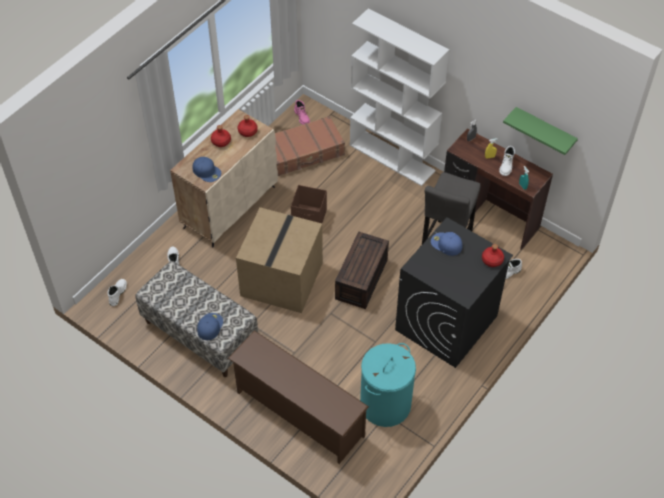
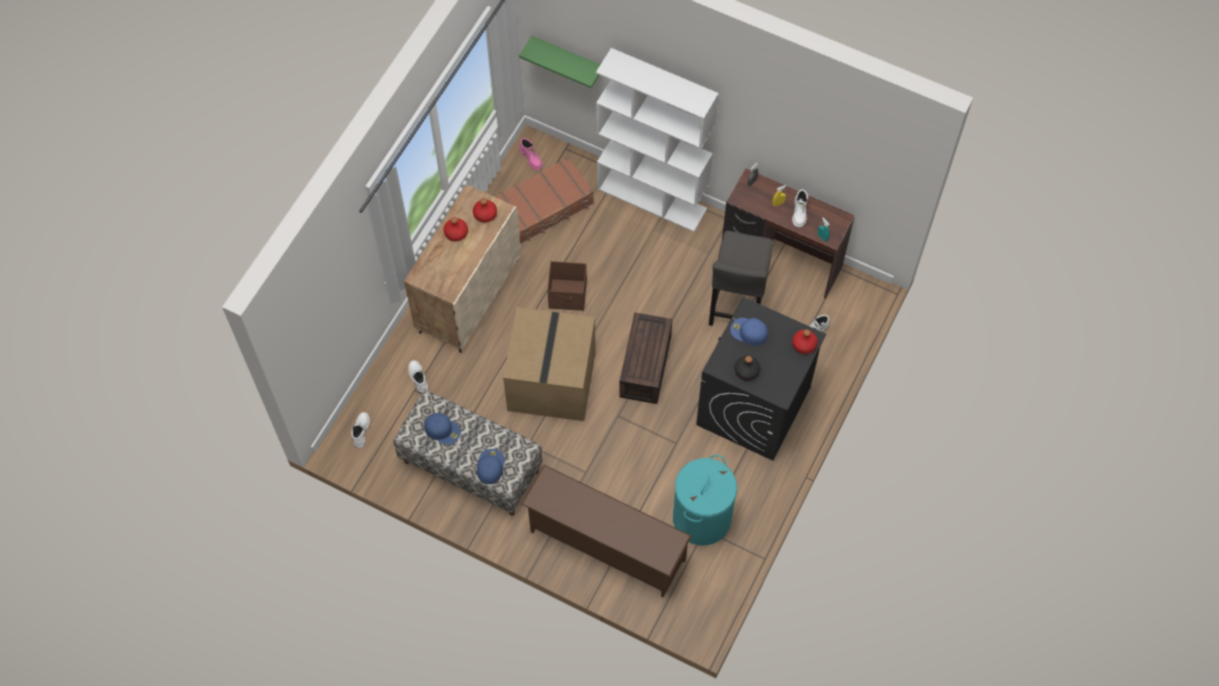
camera: 10 degrees left, 10 degrees up
(207, 171) = (448, 276): blue cap -> blue cap (443, 429)
(438, 273) = (746, 371): none -> black bottle
(544, 131) = (841, 174): green shelf -> green shelf (568, 59)

